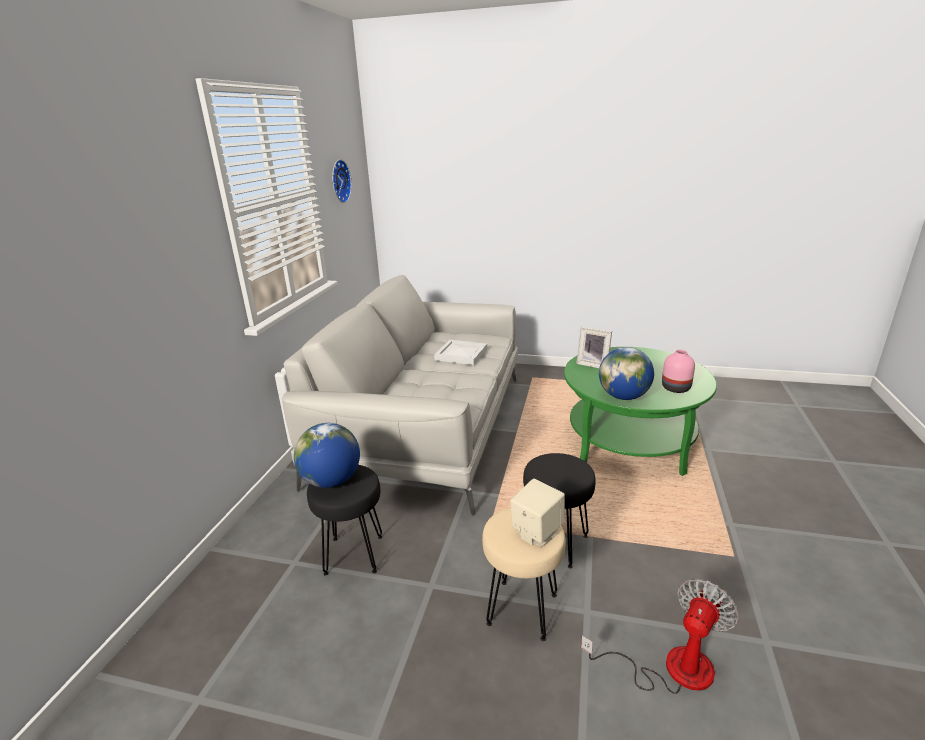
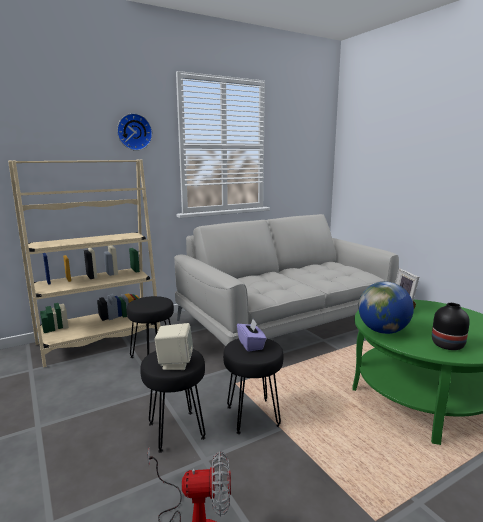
camera: 45 degrees right, 10 degrees down
(234, 585) = (99, 341): none -> beige bookcase
(332, 481) = (147, 300): globe -> none
(338, 181) = (295, 144): wall clock -> wall clock (134, 132)
(461, 354) = (321, 275): white tray -> none
(522, 608) = (176, 430): beige stool -> black stool
(553, 468) = (251, 345): none -> purple tissue box
(675, 388) = (448, 345): pink vase -> black vase

